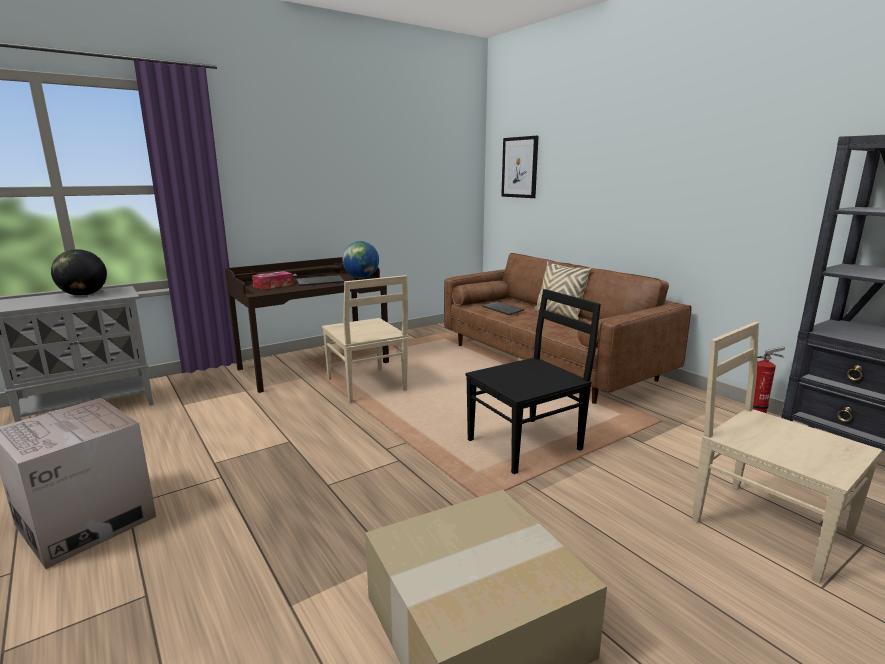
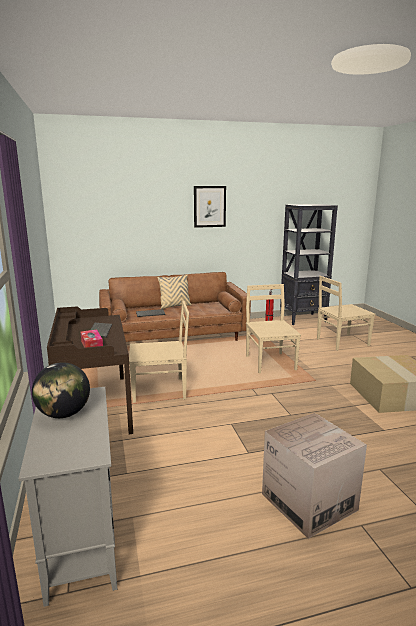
camera: 70 degrees left, 0 degrees up
(361, 277) = (102, 319): globe -> none
(520, 167) = (89, 216): picture -> picture (209, 206)
(527, 444) = (270, 362): black chair -> beige chair

